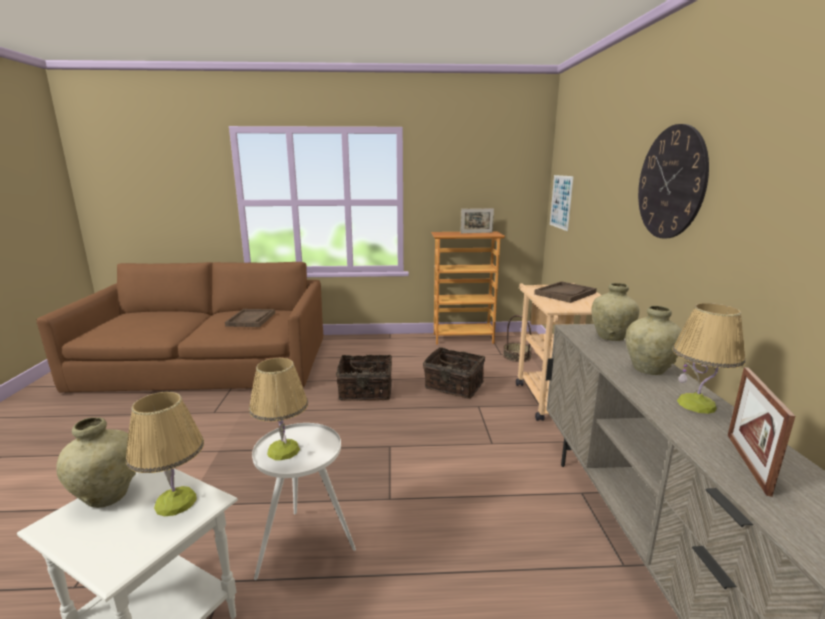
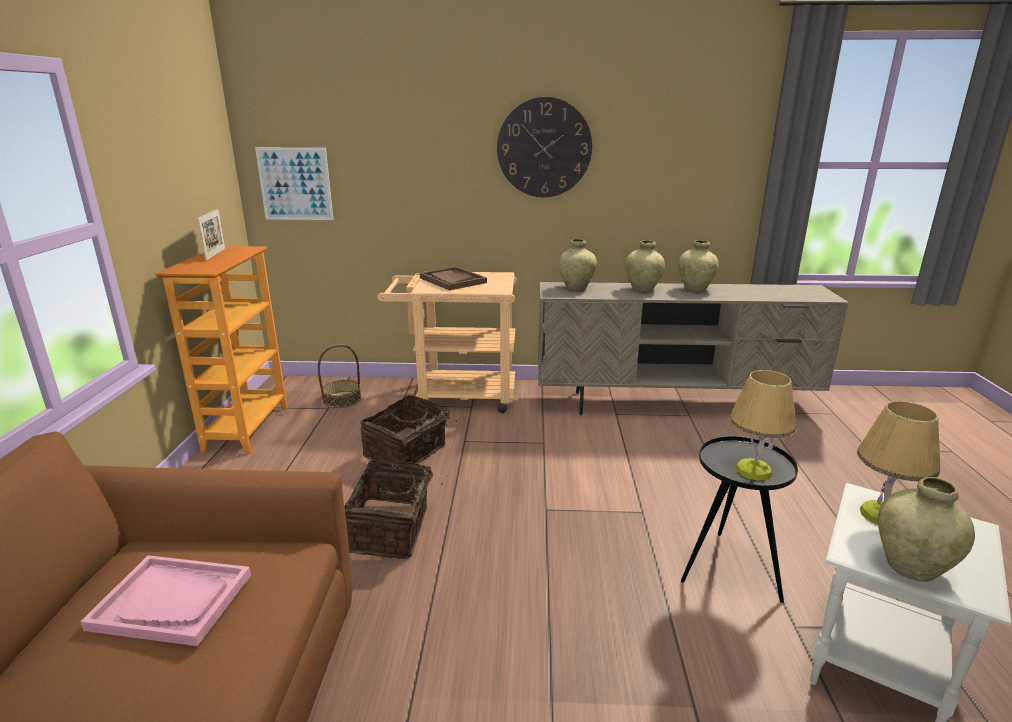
camera: 85 degrees left, 5 degrees up
(251, 319) = (172, 601): brown tray -> pink tray
(306, 548) = (728, 568): white side table -> black side table
(697, 404) = (695, 289): table lamp -> beige vase
(747, 462) = (758, 293): picture frame -> none

